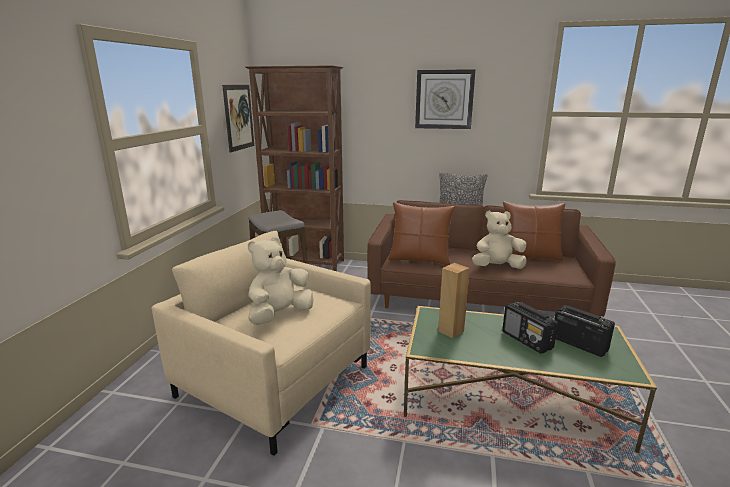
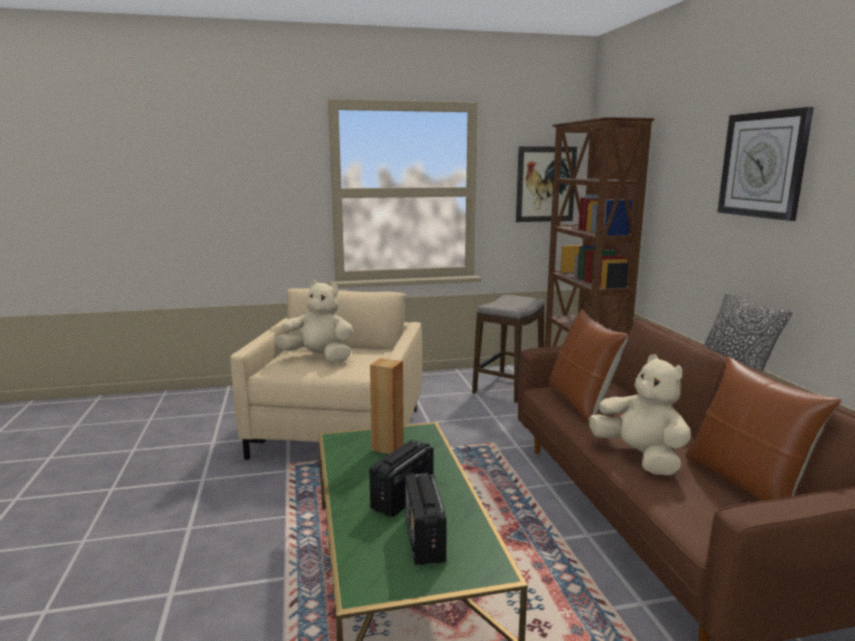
camera: 65 degrees right, 5 degrees down
(578, 344) = (424, 540): radio -> radio turned 150 degrees clockwise

